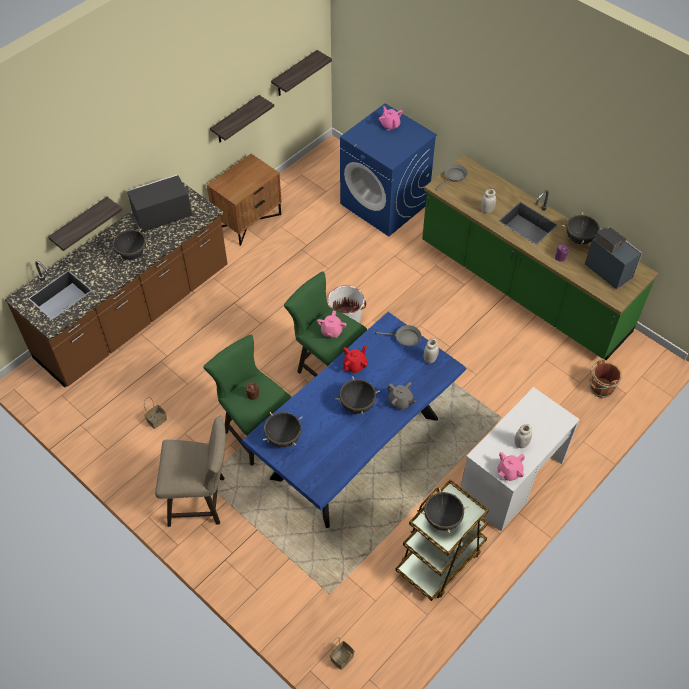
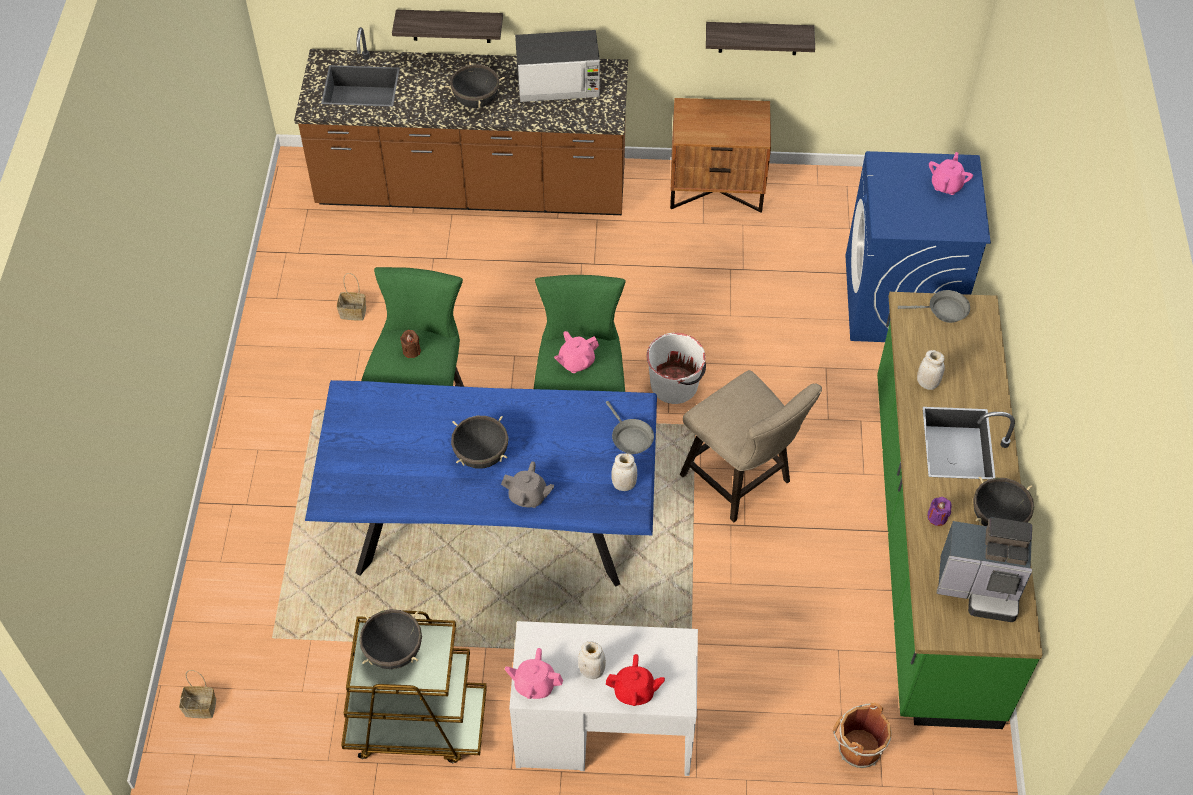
camera: 50 degrees right, 0 degrees up
(161, 215) = (558, 84): microwave -> microwave turned 150 degrees clockwise
(202, 500) = (288, 428): beige stool -> beige stool (741, 482)
(283, 438) = (367, 416): black cooking pot -> none
(294, 74) = (894, 34): shelf -> none
(355, 365) = (537, 414): red teapot -> red teapot (634, 691)
(400, 402) = (528, 496): grey teapot -> grey teapot turned 75 degrees counterclockwise
(608, 269) = (980, 588): coffee machine -> coffee machine turned 90 degrees clockwise

